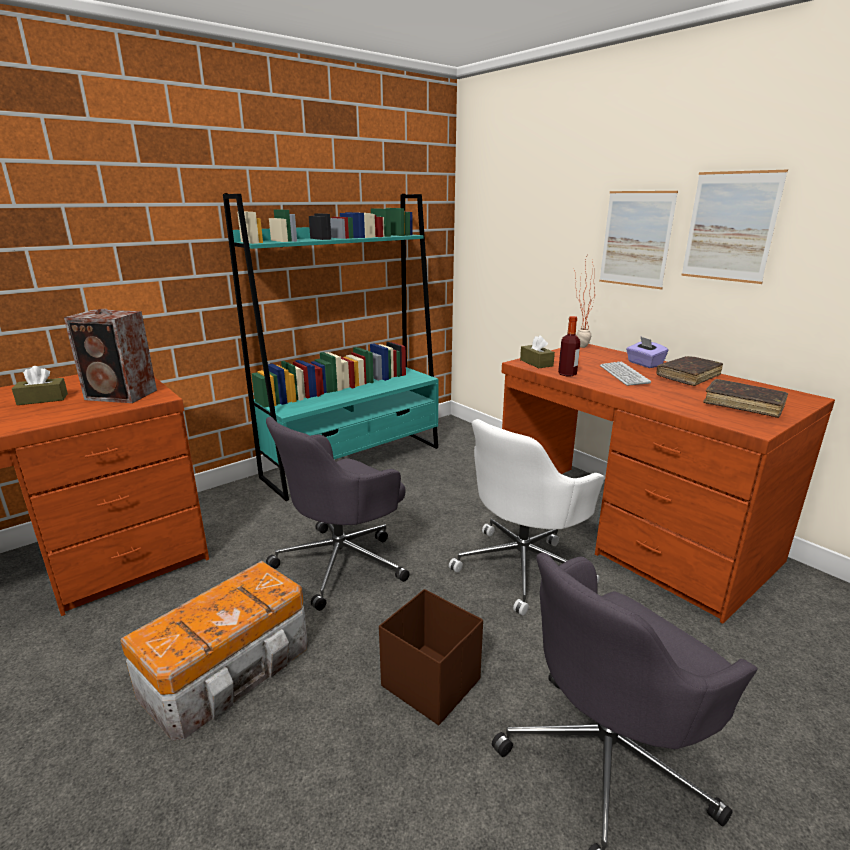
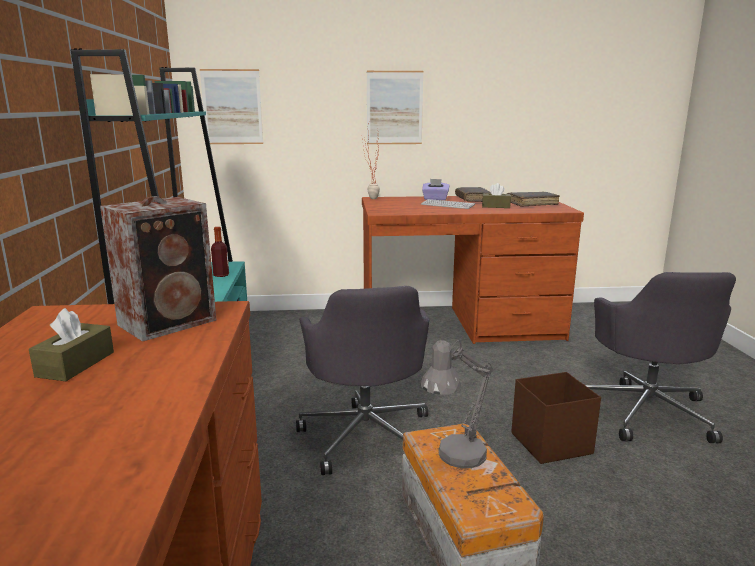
camera: 55 degrees left, 5 degrees down
(230, 598) = (455, 458): none -> grey table lamp
(523, 566) = (459, 368): white office chair -> none
(536, 363) = (387, 211): brown tissue box -> brown tissue box (496, 206)
(567, 374) = (424, 211): bottle -> bottle (221, 275)
(730, 227) = (463, 95): picture -> picture (232, 107)

